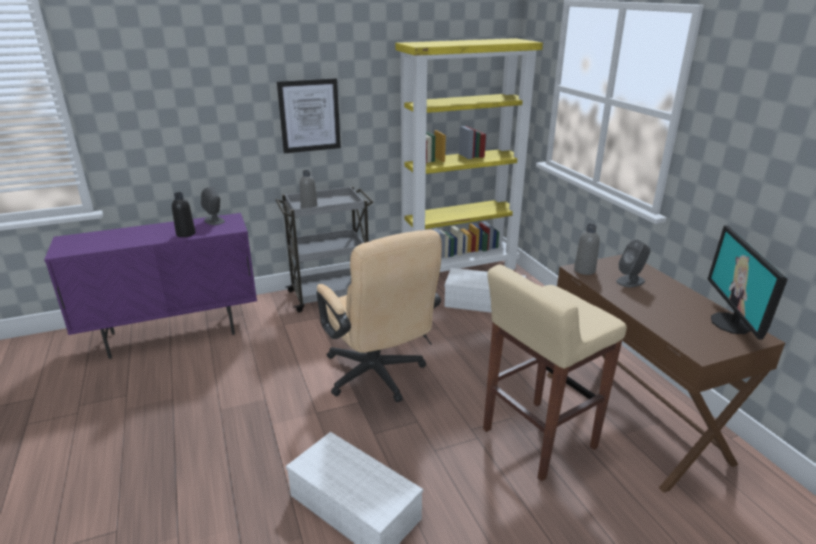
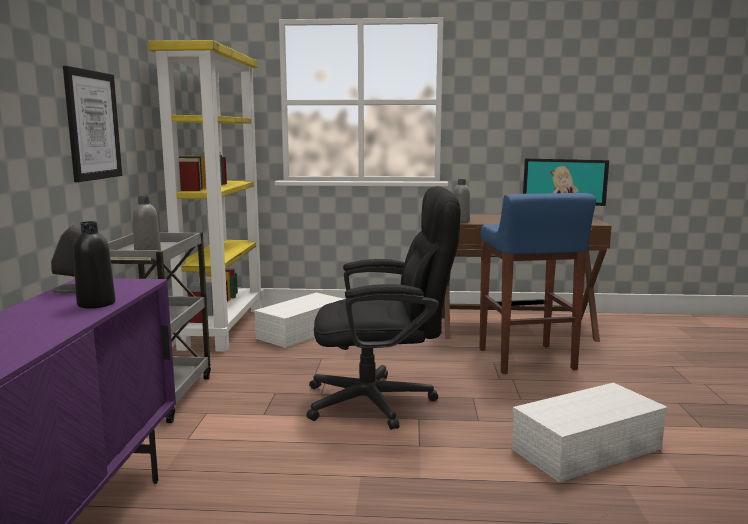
camera: 65 degrees left, 15 degrees down
(378, 377) = (382, 401): beige office chair -> black office chair
(537, 439) = (526, 360): beige stool -> blue stool
(630, 281) = (488, 218): grey speaker -> none

